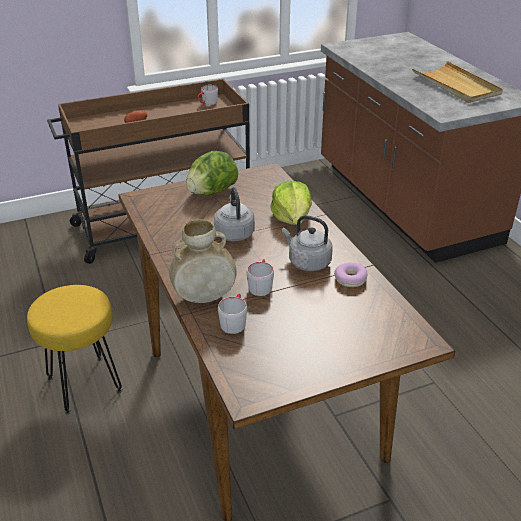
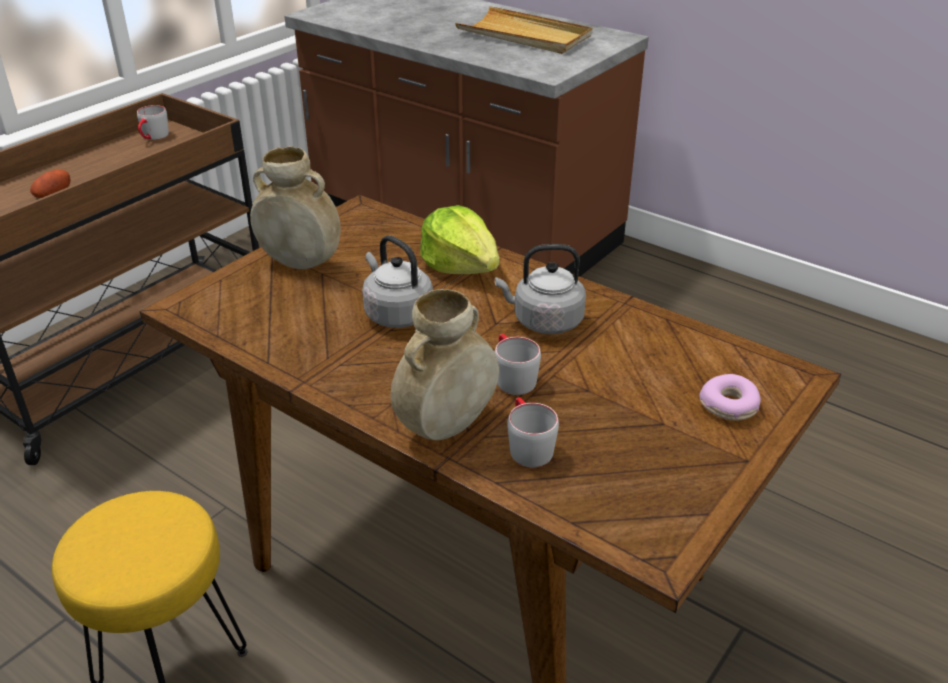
camera: 30 degrees left, 0 degrees up
(212, 192) = (301, 263): lettuce -> beige vase
(350, 279) = (625, 326): donut -> donut (729, 406)

